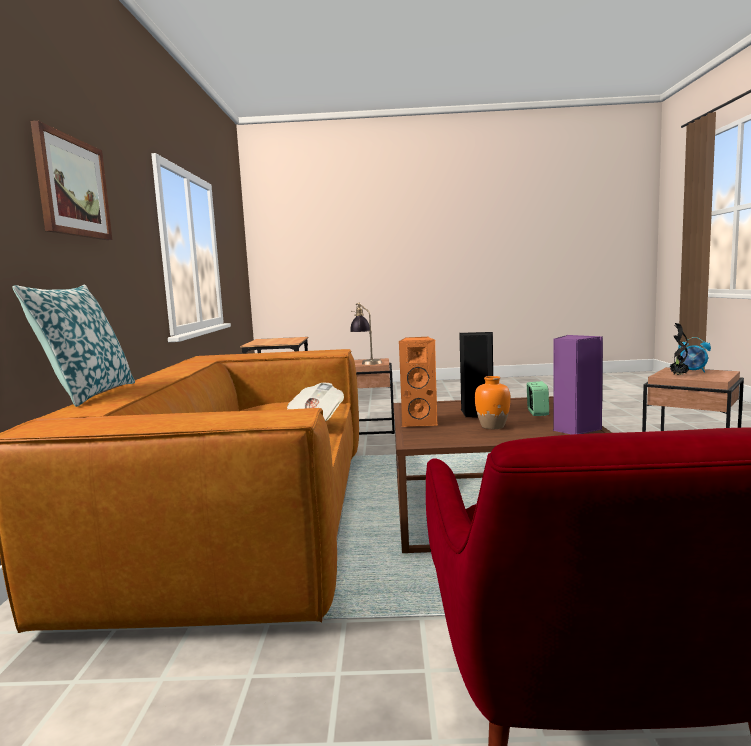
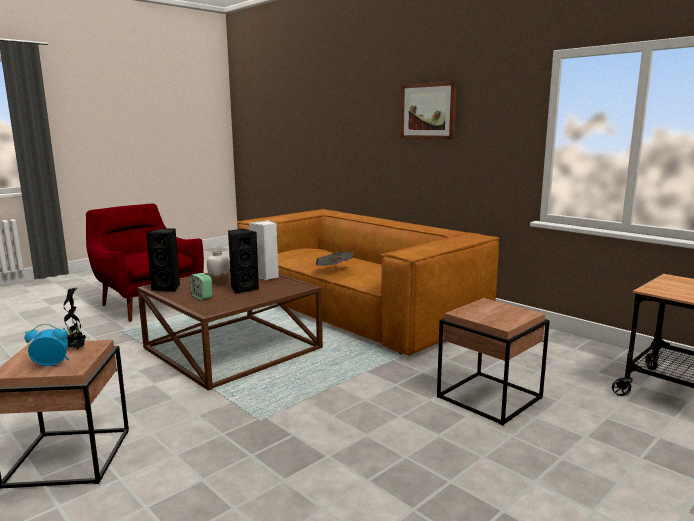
camera: 135 degrees right, 5 degrees up
(88, 395) = (377, 216): pillow -> none
(366, 362) = (490, 313): table lamp -> none
(420, 422) = (266, 276): orange speaker -> white speaker
(492, 426) = (219, 282): orange vase -> white vase
(574, 429) = (168, 288): purple speaker -> black speaker

